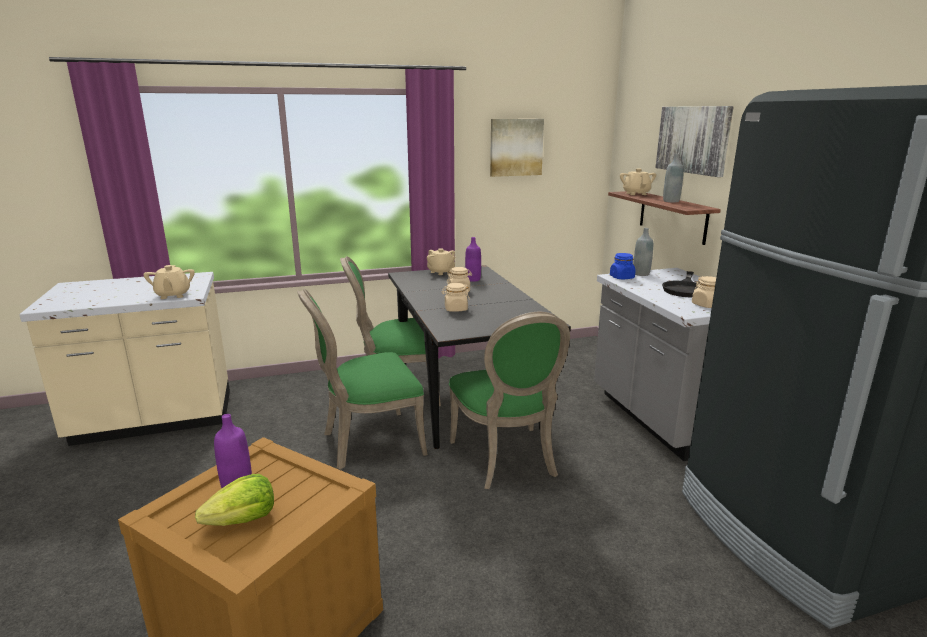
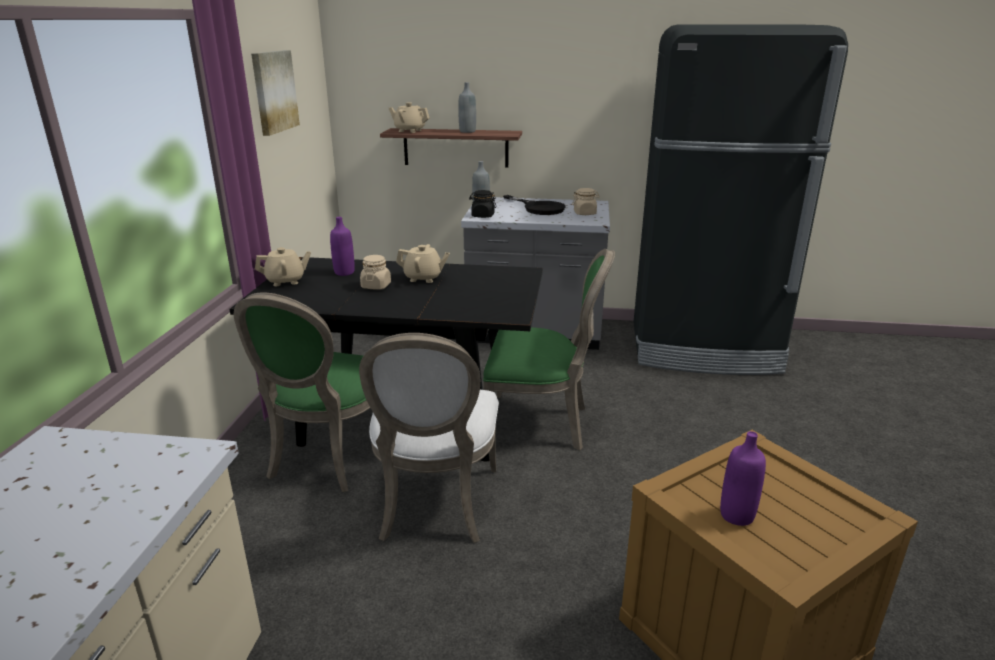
camera: 65 degrees left, 5 degrees up
(173, 295) = (168, 473): beige teapot -> beige teapot (423, 278)
(243, 520) = (798, 515): lettuce -> none
(368, 442) = (434, 506): green chair -> white chair
(455, 309) = (439, 299): beige jar -> none
(621, 277) = (482, 216): blue jar -> black jar
(693, 139) = (471, 67): picture -> none

